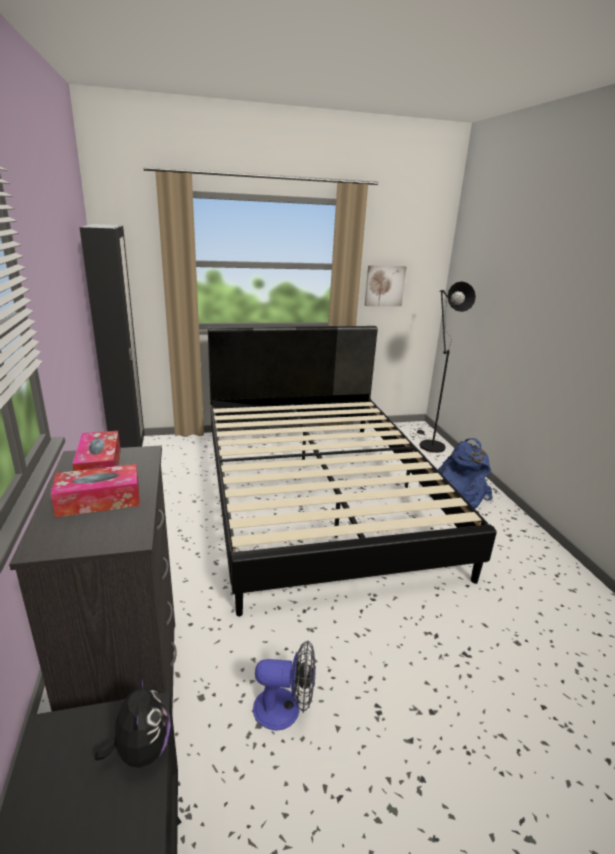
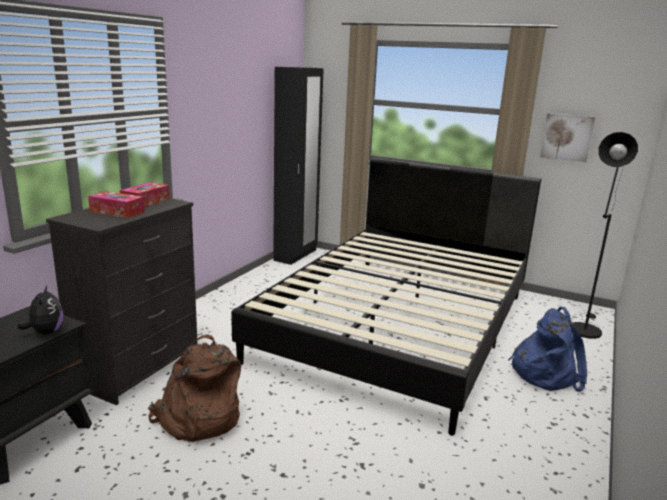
camera: 40 degrees right, 5 degrees down
(141, 749) = (46, 332): plush toy -> plush toy turned 45 degrees counterclockwise
(285, 709) = (198, 418): fan -> brown backpack

